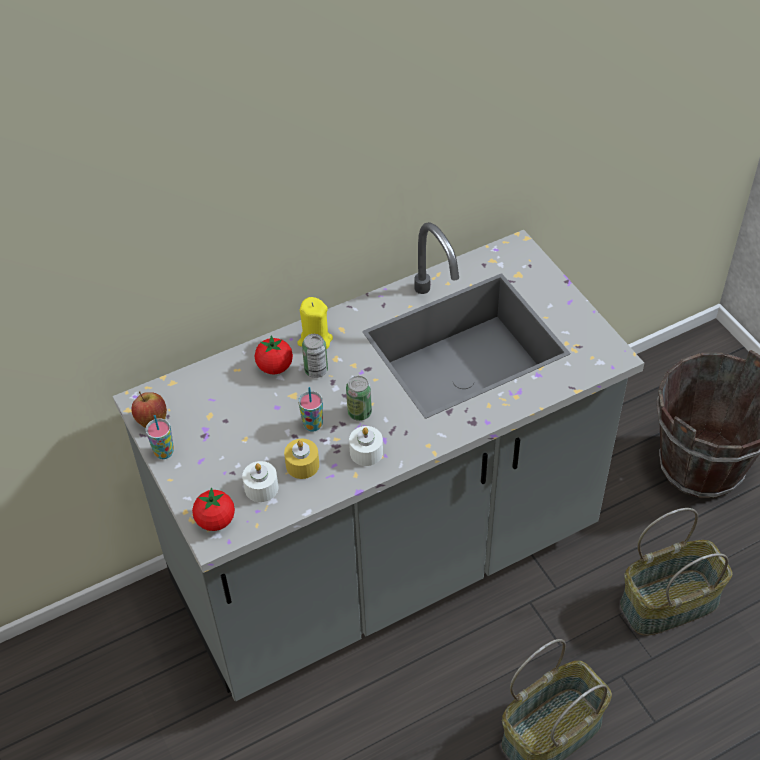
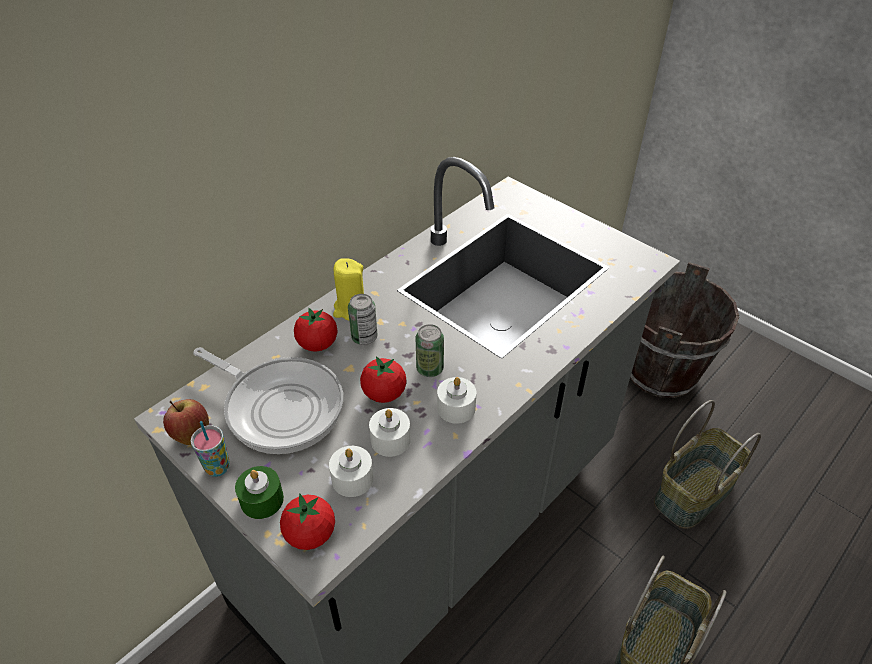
camera: 20 degrees left, 5 degrees down
(189, 486) = (262, 500): none -> green candle
(226, 414) = (279, 406): none -> frying pan
(302, 465) = (390, 440): yellow candle -> white candle
(313, 425) = (384, 393): cup -> tomato

